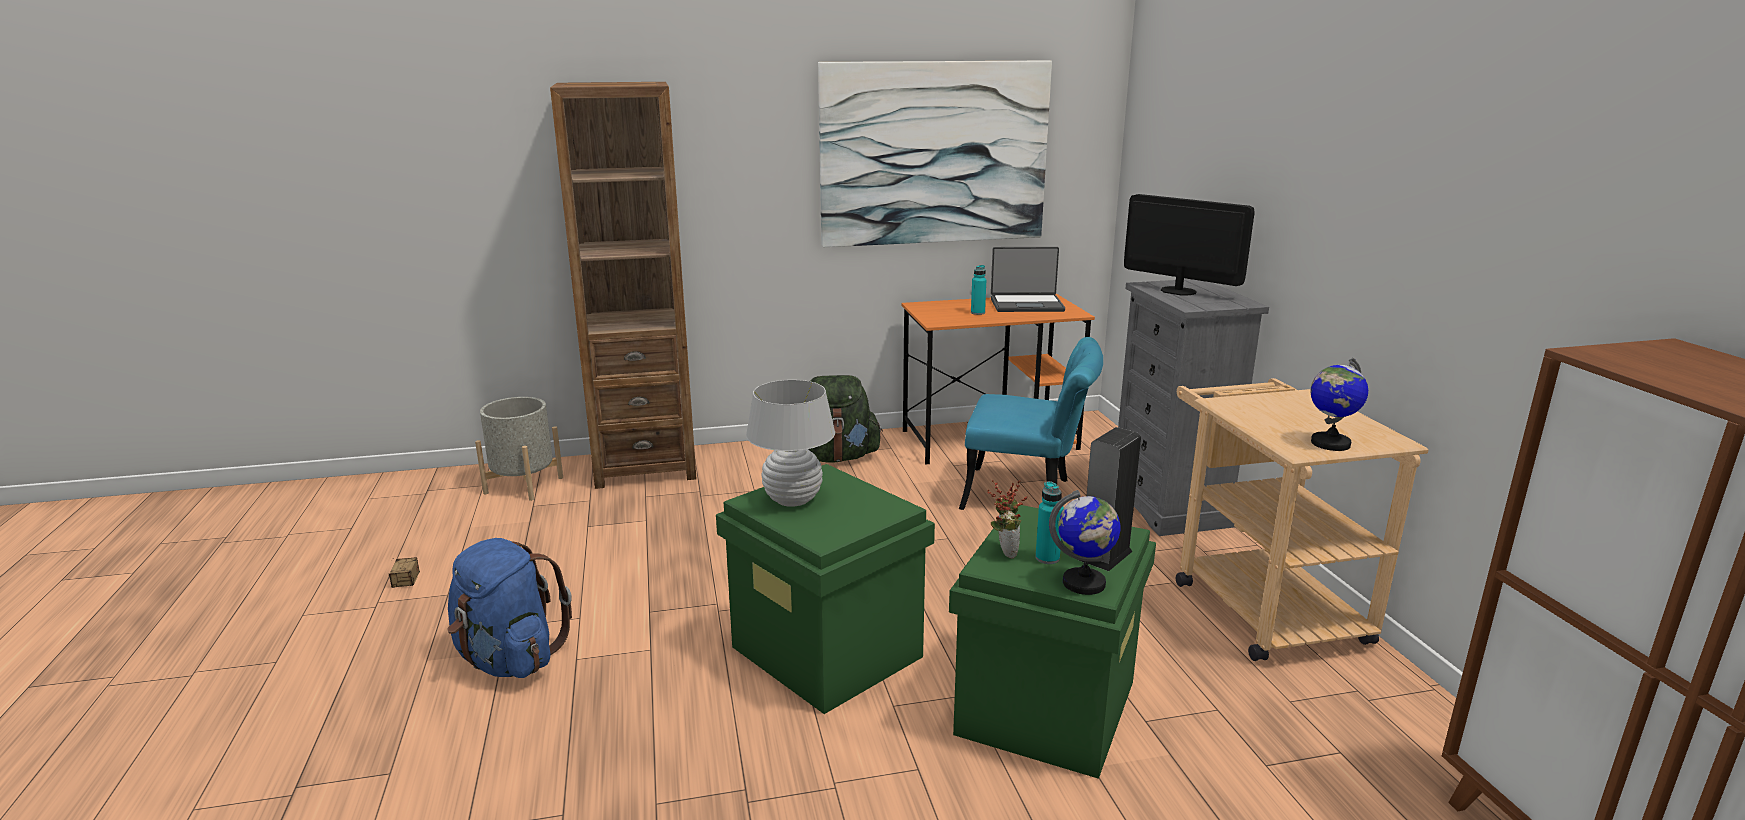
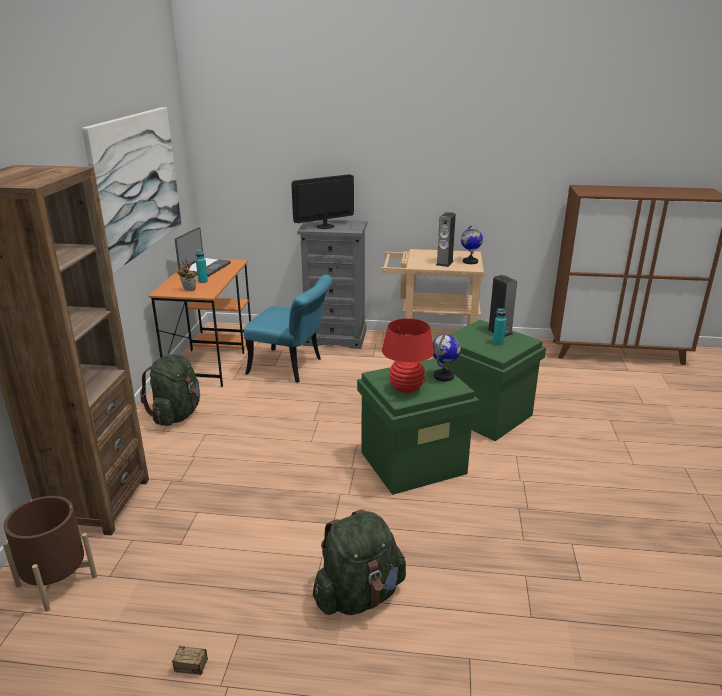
camera: 70 degrees left, 5 degrees up
(509, 660) = (359, 595): blue backpack -> green backpack
(524, 485) = (57, 581): grey planter -> brown planter
(792, 500) = (406, 388): white table lamp -> red table lamp
(1004, 551) = (488, 349): potted plant -> potted plant (188, 290)
(1029, 495) = (292, 367): turquoise chair -> turquoise chair turned 75 degrees clockwise
(1084, 584) = (522, 341): globe -> globe (444, 376)
(1278, 423) = (444, 263): none -> speaker

